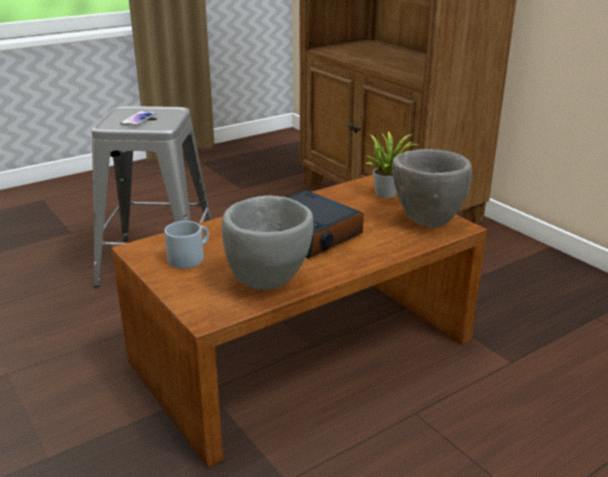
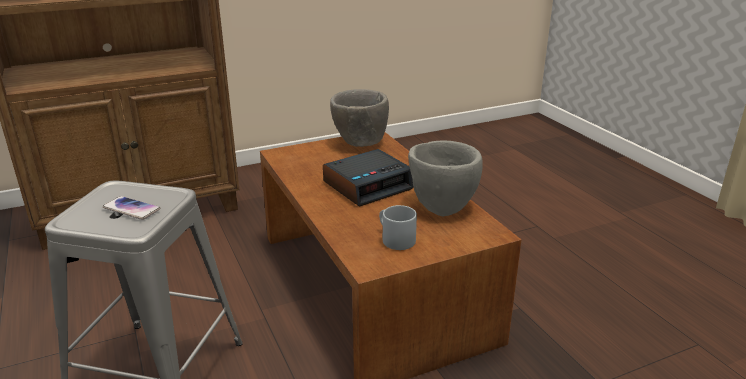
camera: 80 degrees left, 0 degrees up
(386, 192) = (303, 150): potted plant -> none

